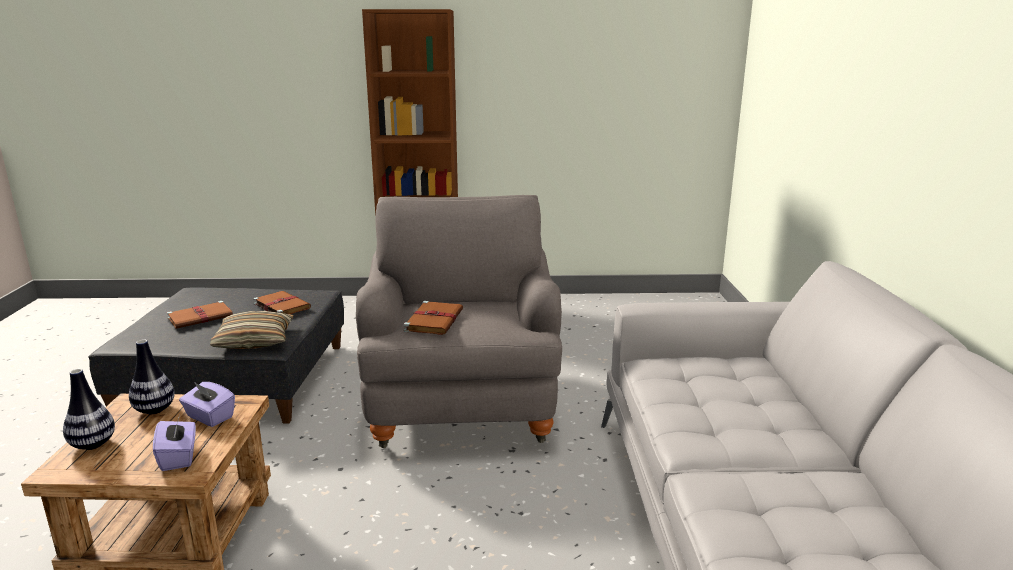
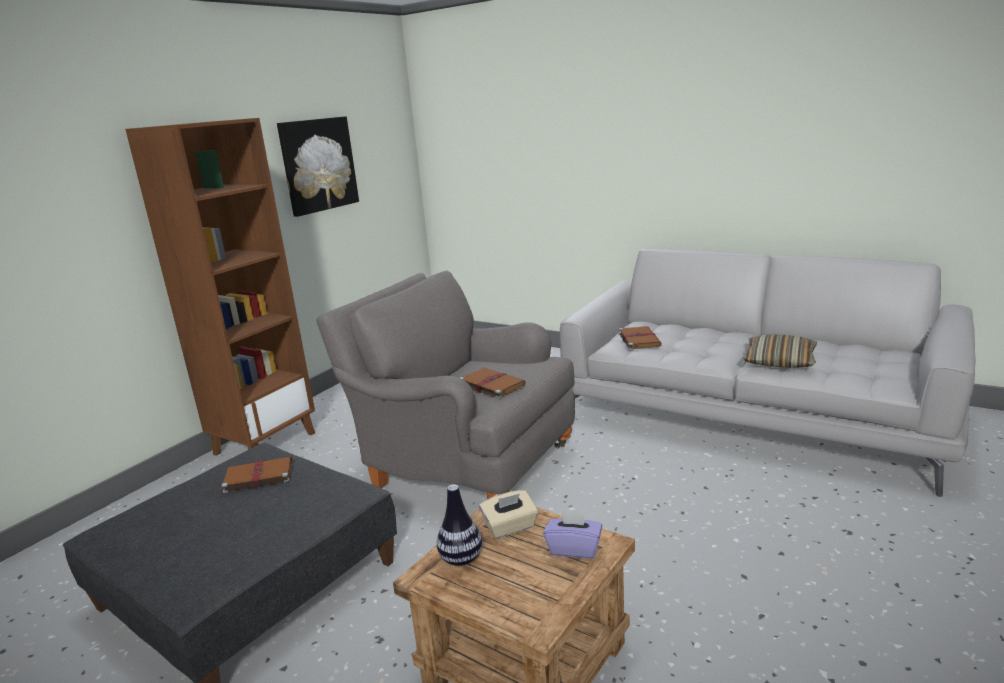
camera: 55 degrees left, 0 degrees up
(93, 444) = (502, 601): vase -> none
(201, 317) = (205, 531): brown book -> brown book (638, 339)
(209, 417) = (510, 527): purple tissue box -> beige tissue box
(254, 340) = (323, 503): pillow -> pillow (779, 361)
(578, 67) = (318, 165): none -> picture

